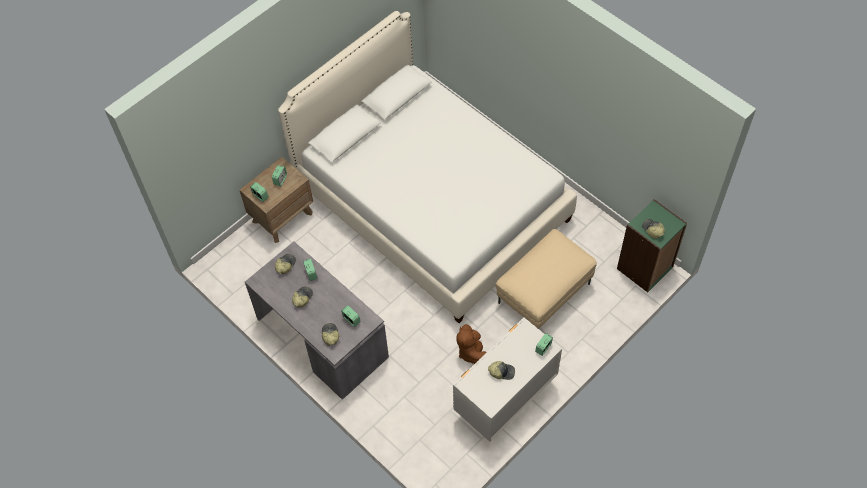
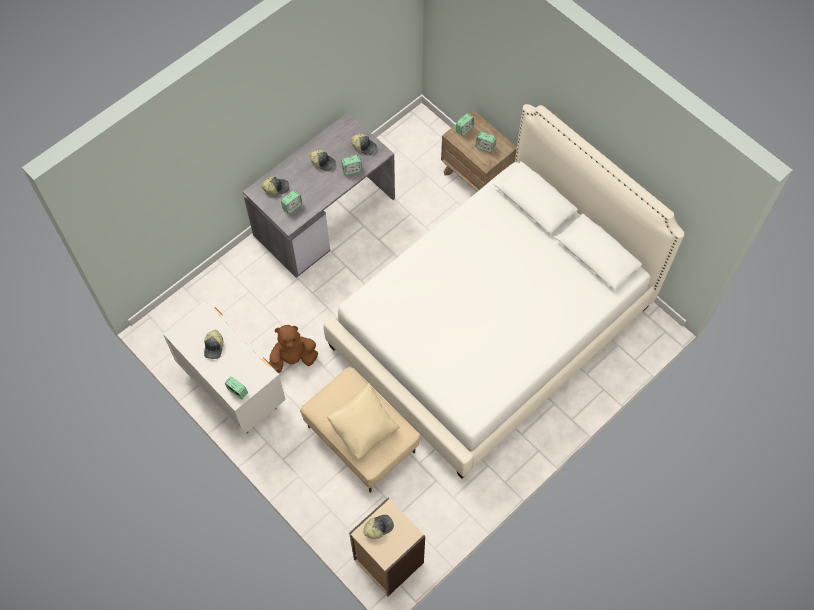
camera: 90 degrees right, 5 degrees up
(556, 264) = (363, 428): none -> beige pillow
(645, 268) = (388, 561): green bookcase -> beige bookcase

